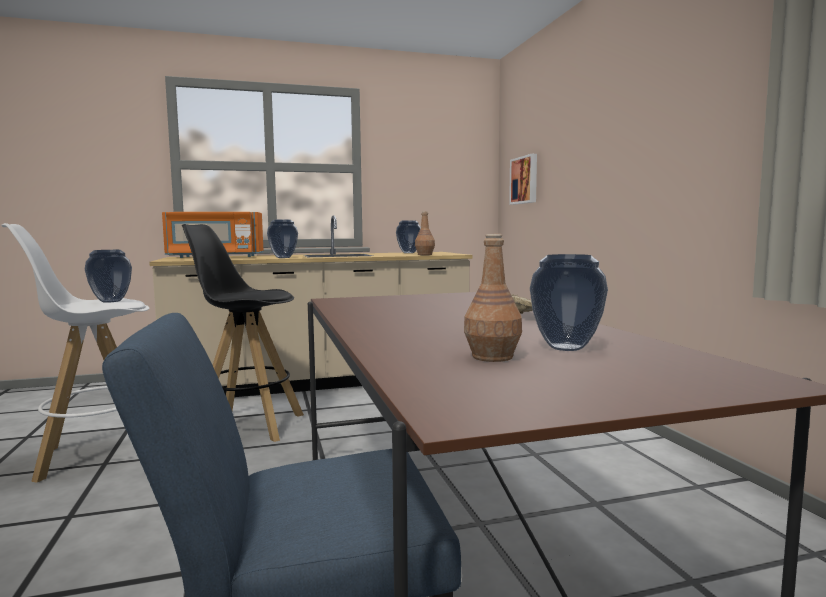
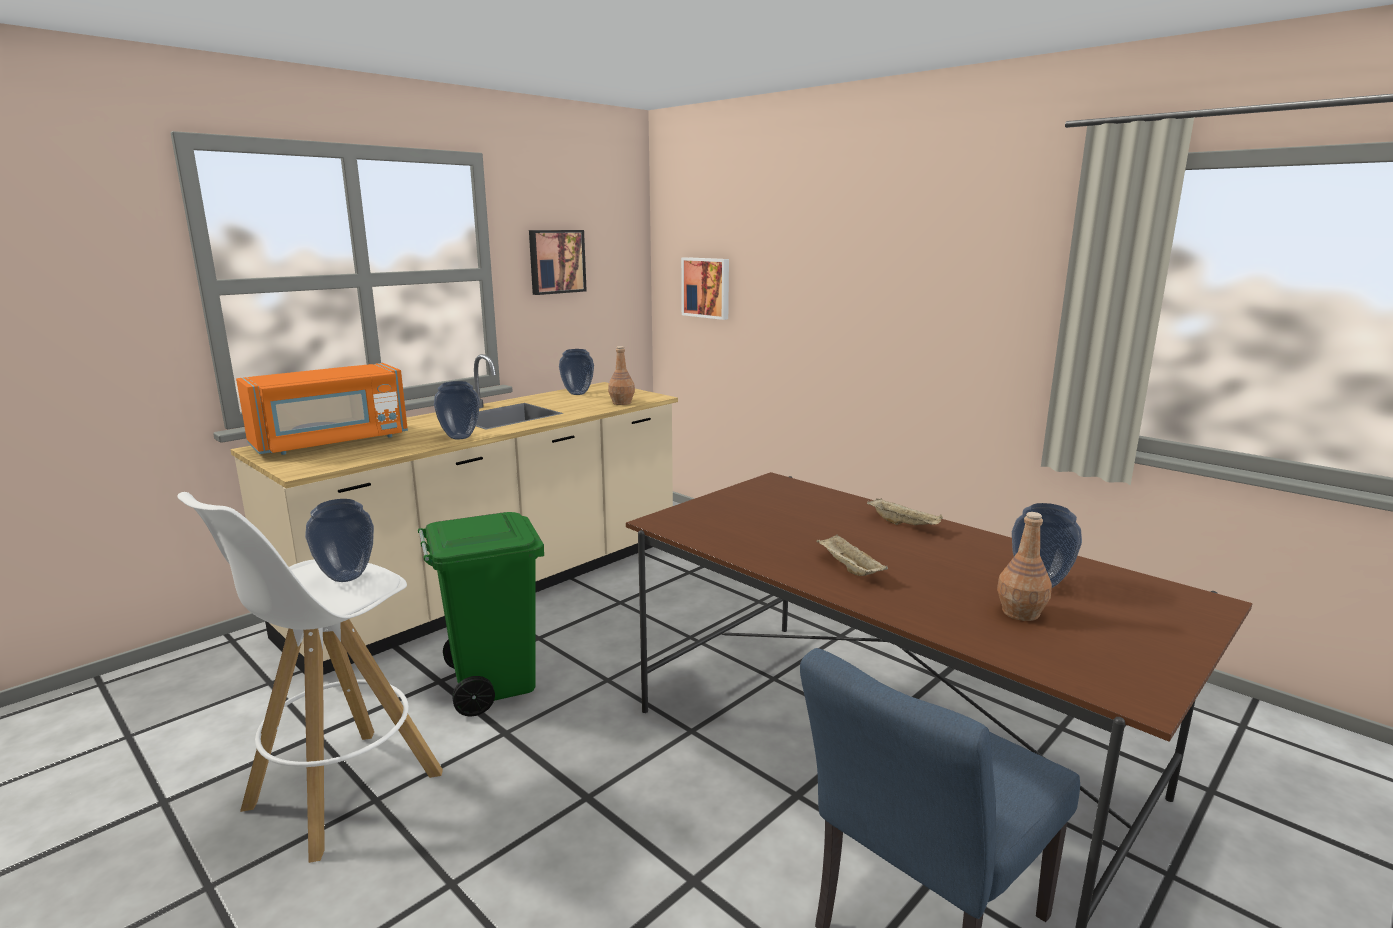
camera: 30 degrees left, 10 degrees up
(248, 425) = (492, 683): black stool -> green trash can
(403, 324) = (848, 568): none -> beige tray
(413, 164) = (556, 261): none -> picture

